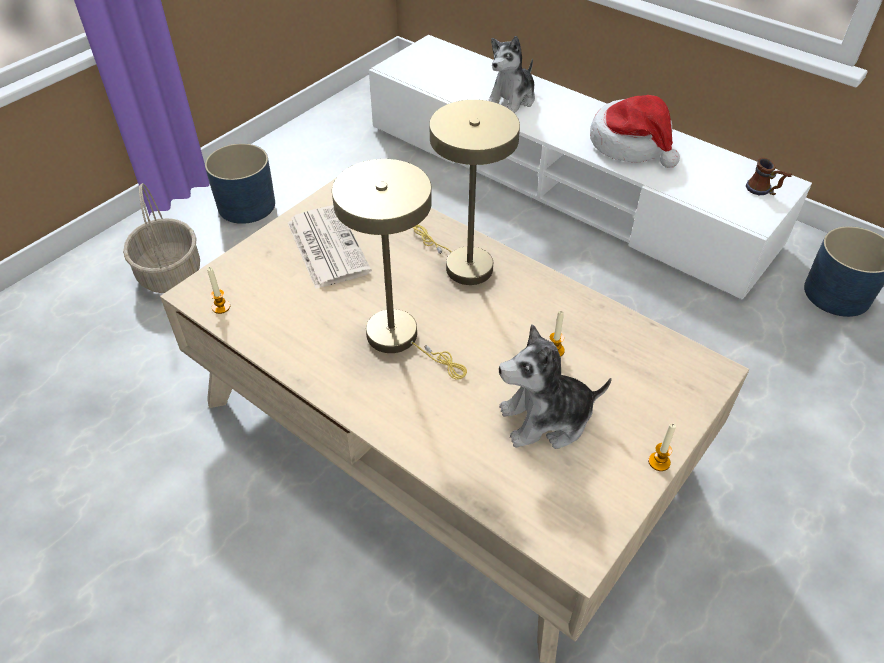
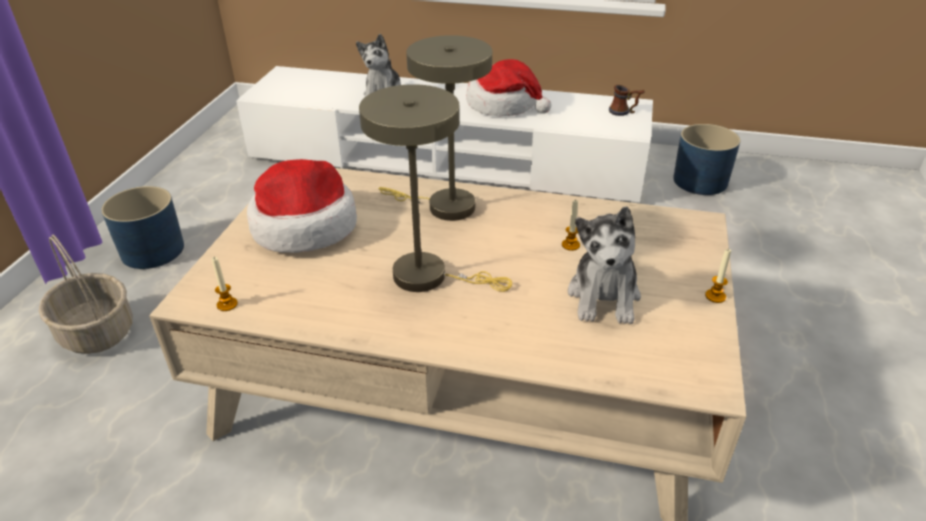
camera: 25 degrees left, 10 degrees down
(326, 246) = (304, 226): newspaper -> hat
(546, 419) = (604, 296): plush toy -> plush toy turned 45 degrees counterclockwise

